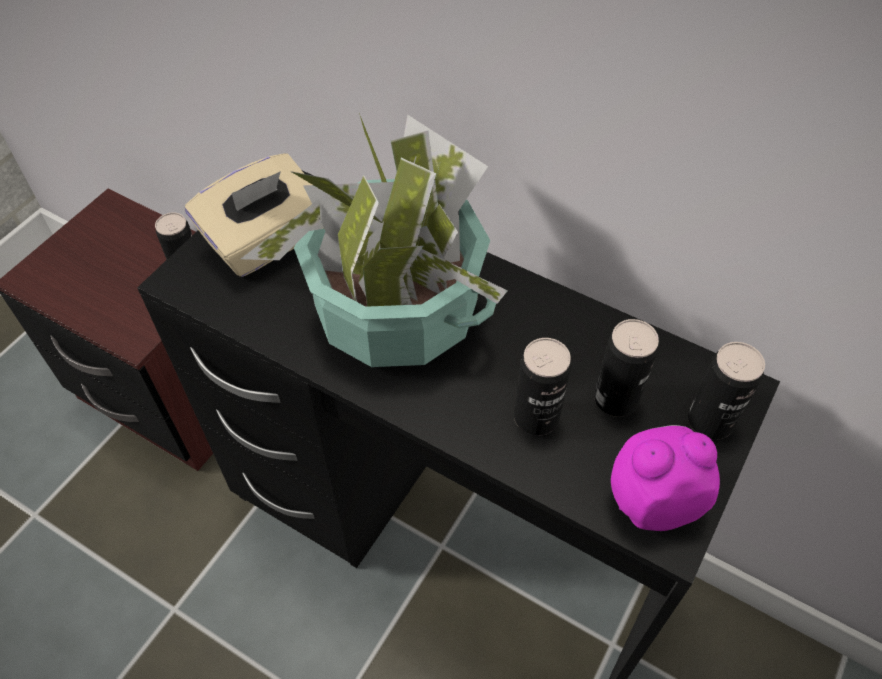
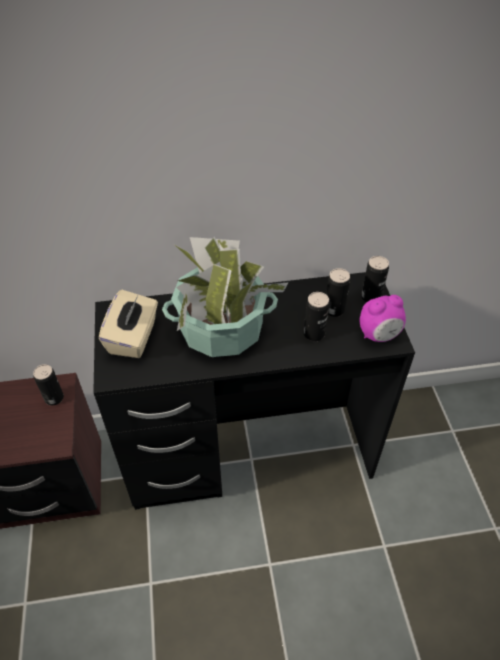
camera: 40 degrees left, 5 degrees down
(653, 500) = (379, 335): alarm clock -> alarm clock turned 150 degrees counterclockwise

